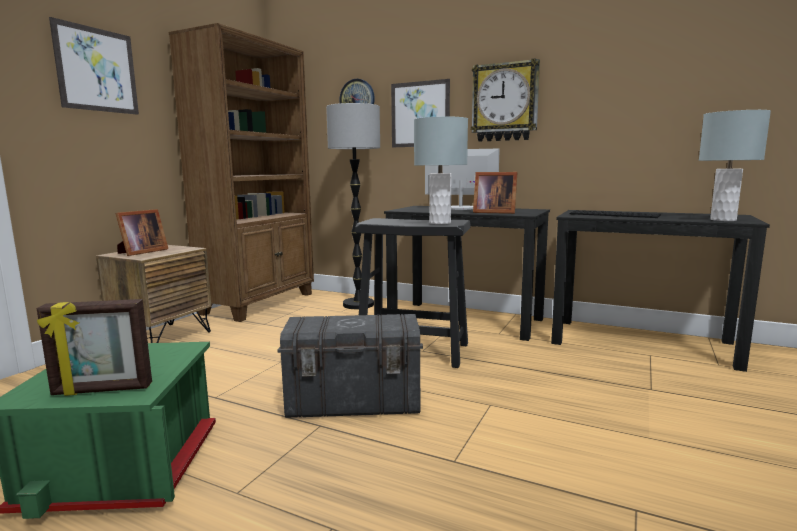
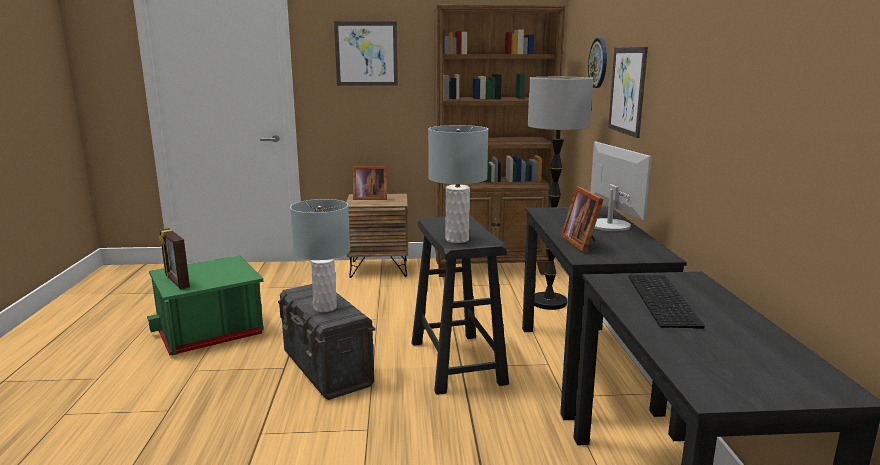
camera: 60 degrees right, 5 degrees up
(505, 102) = (678, 88): wall clock -> none
(723, 220) = (711, 375): grey table lamp -> grey table lamp (325, 307)

